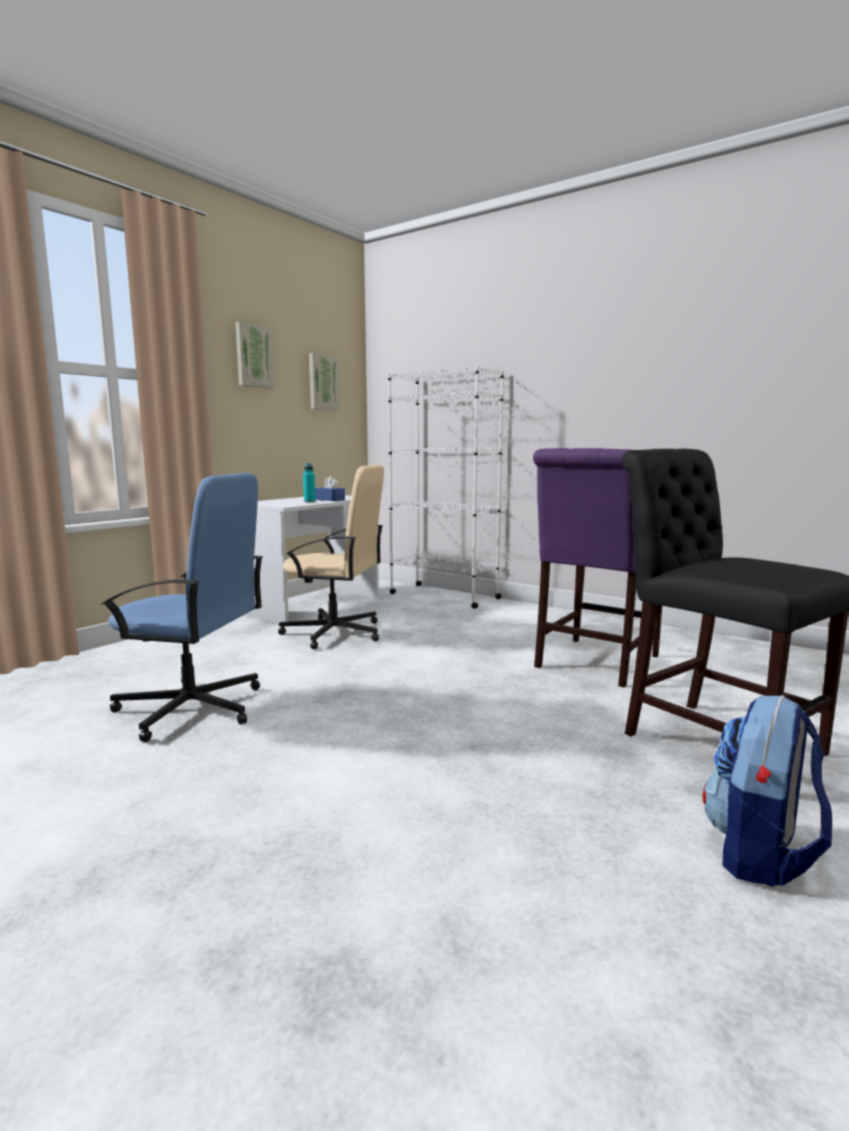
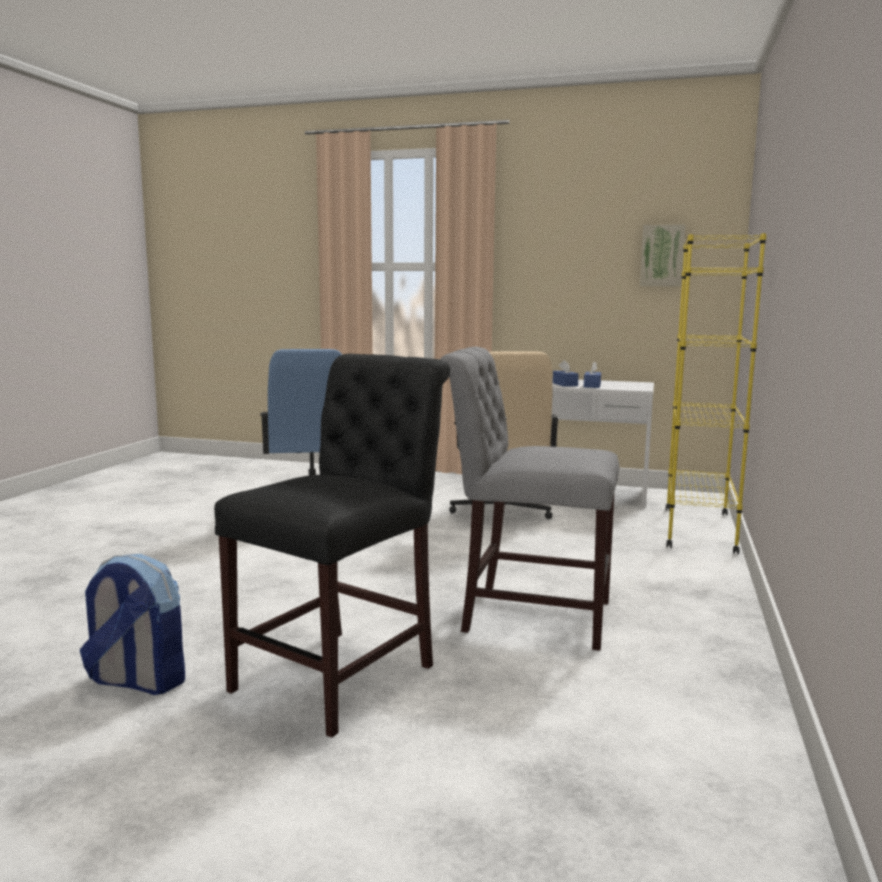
camera: 70 degrees right, 0 degrees up
(253, 356) = (566, 238): picture -> none
(309, 501) = (565, 384): turquoise bottle -> blue tissue box
(444, 596) = (699, 529): white bookcase -> yellow bookcase
(593, 663) = (527, 614): purple chair -> grey chair

